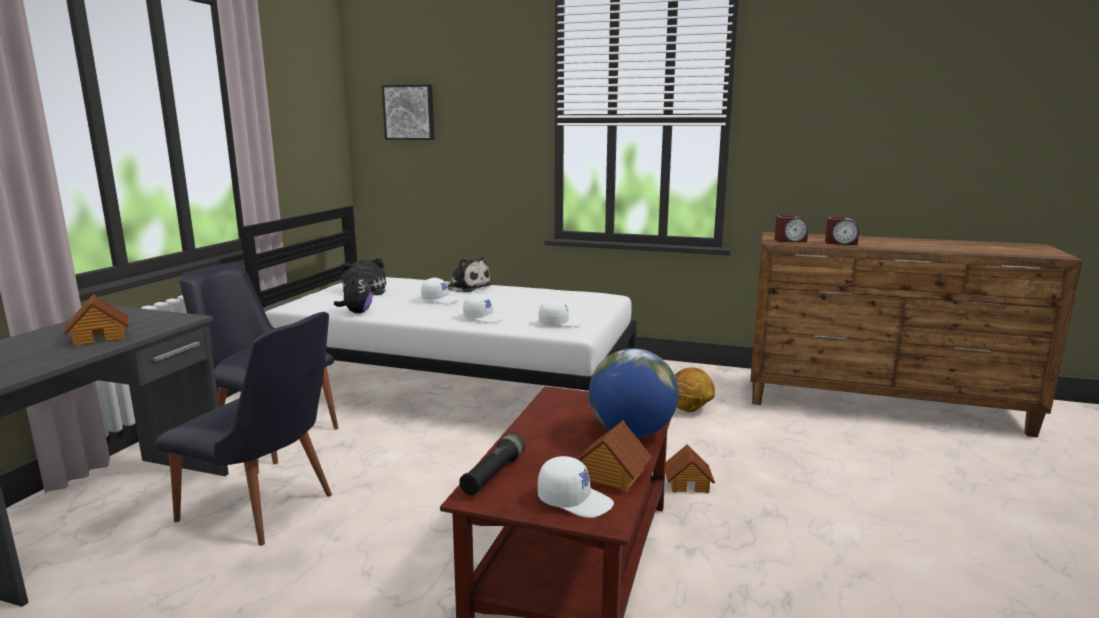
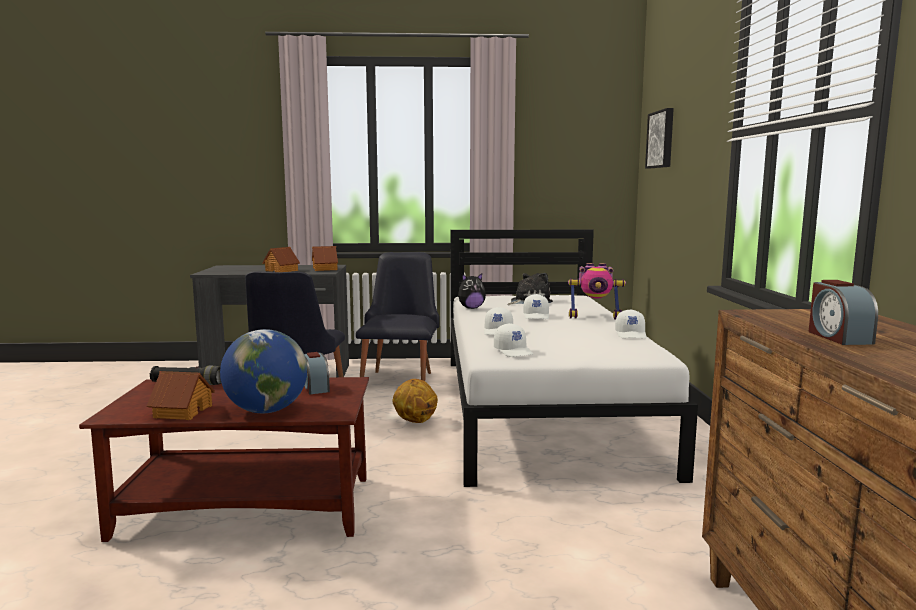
camera: 70 degrees right, 5 degrees down
(466, 287) = (595, 317): plush toy -> toy robot
(575, 500) = (142, 406): white cap -> white cap (631, 334)
(688, 483) = (414, 546): toy house -> toy house (325, 269)
(689, 410) = (625, 530): basketball -> basketball (415, 421)
(790, 241) = (783, 317): alarm clock -> alarm clock (315, 388)

